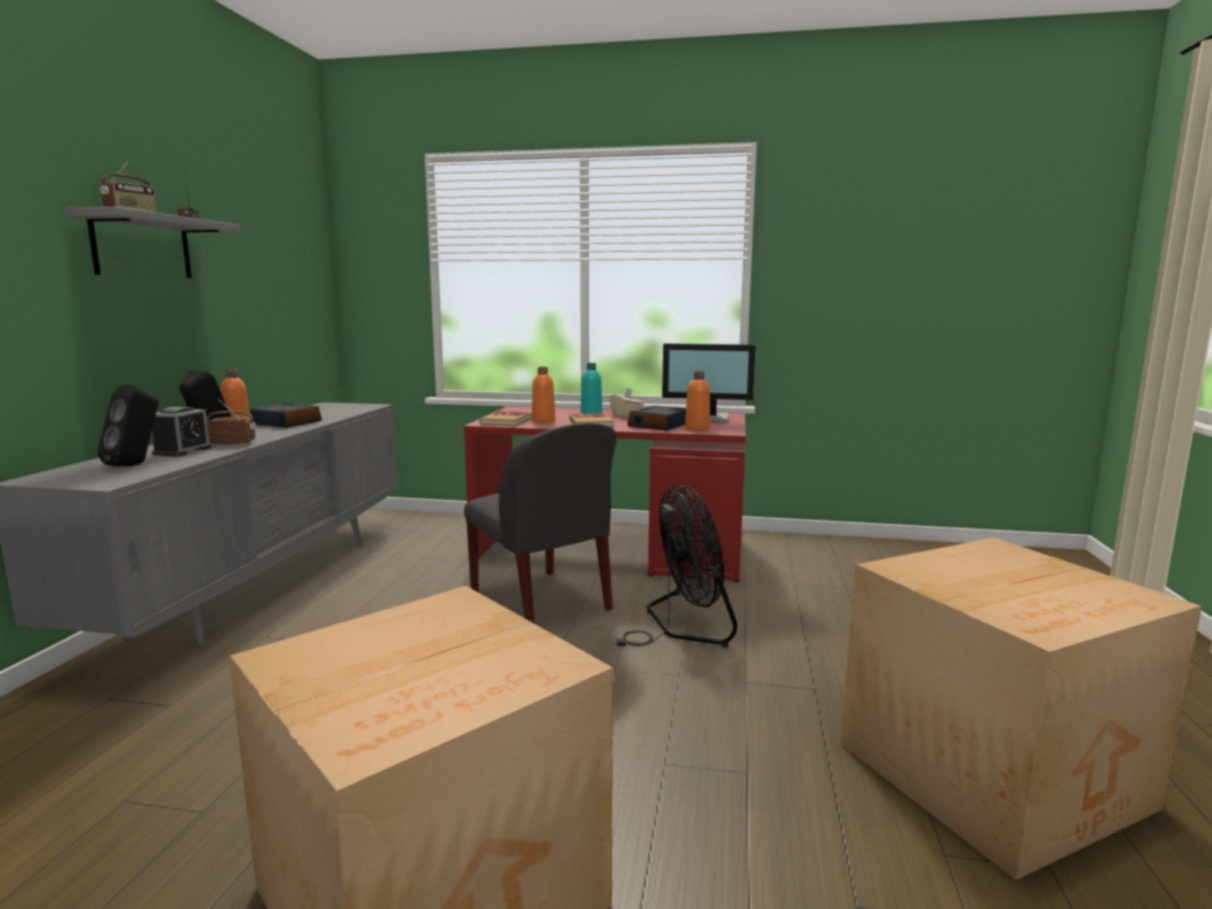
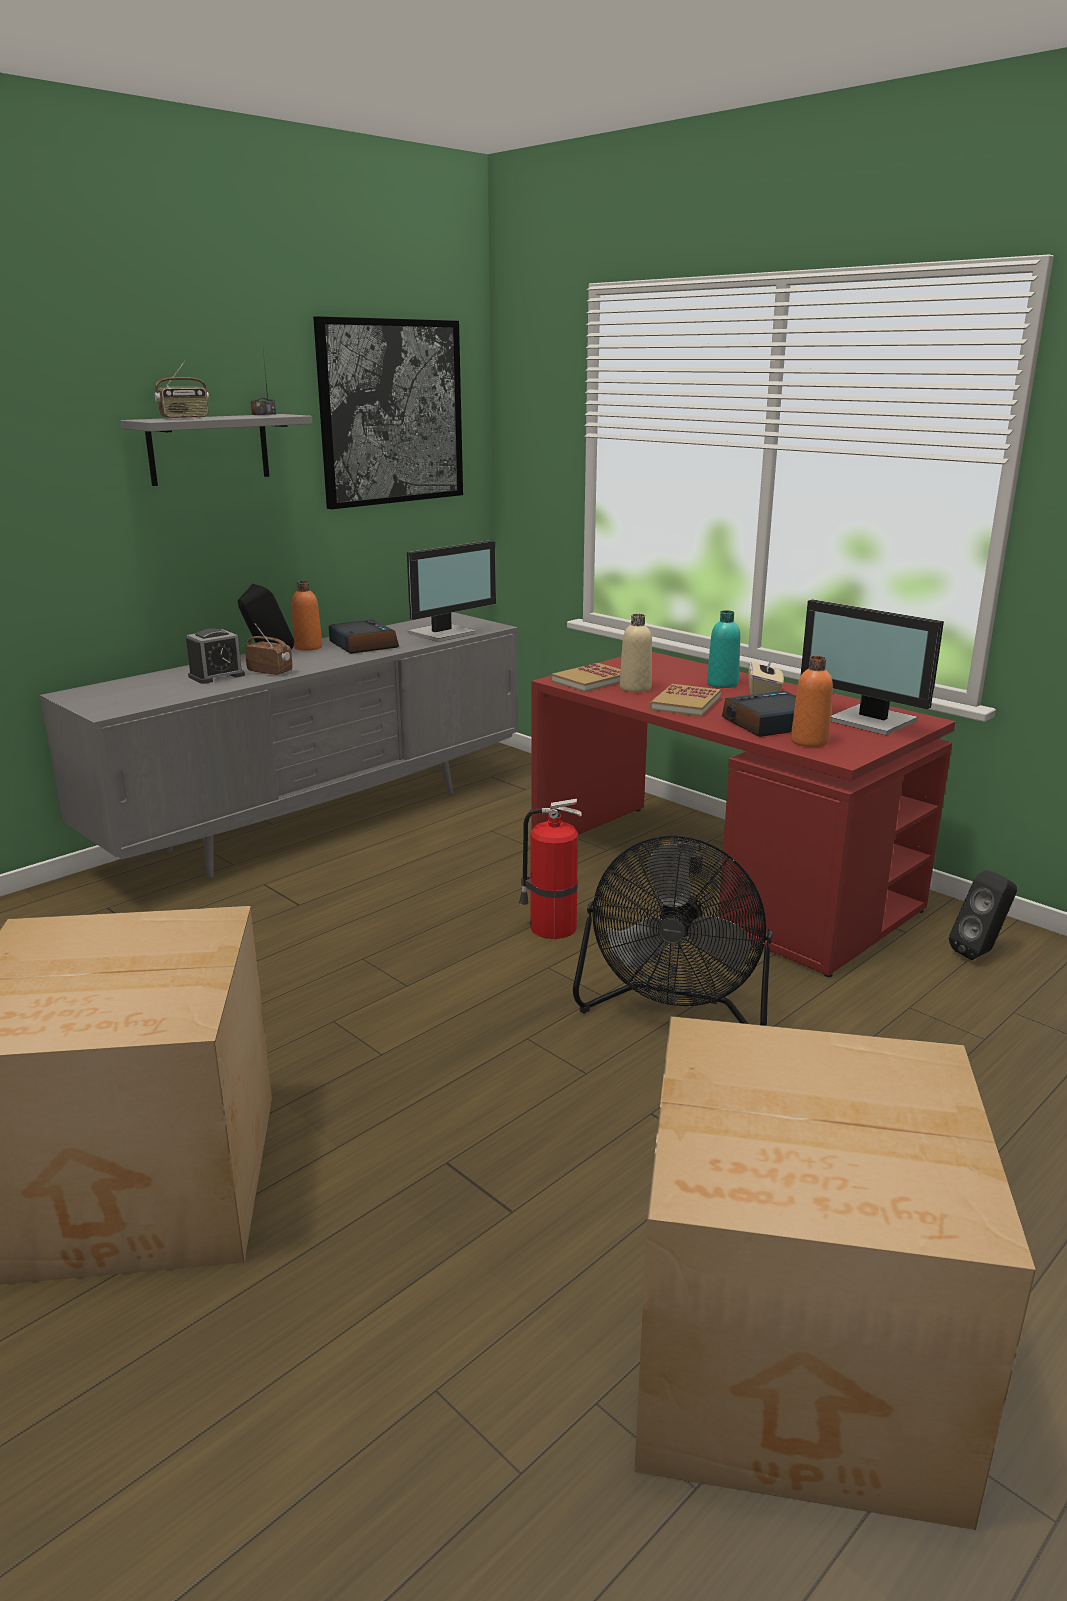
camera: 35 degrees right, 10 degrees up
(136, 464) = (158, 689): black speaker -> black speaker (980, 953)
(273, 238) = (391, 412): none -> picture
(343, 411) = (444, 634): none -> monitor
(542, 602) = (550, 927): grey chair -> fire extinguisher
(543, 421) = (635, 688): orange bottle -> beige bottle
(676, 623) = (669, 1007): black fan -> black fan turned 90 degrees clockwise

